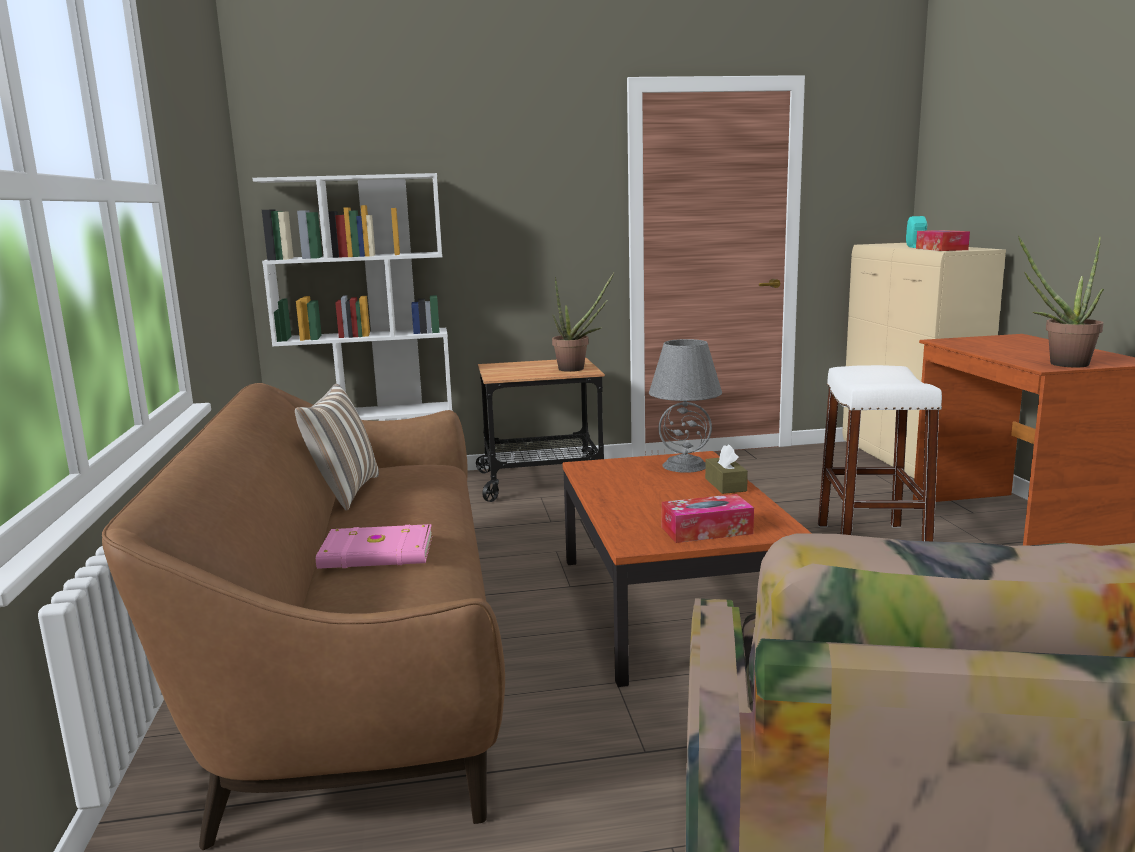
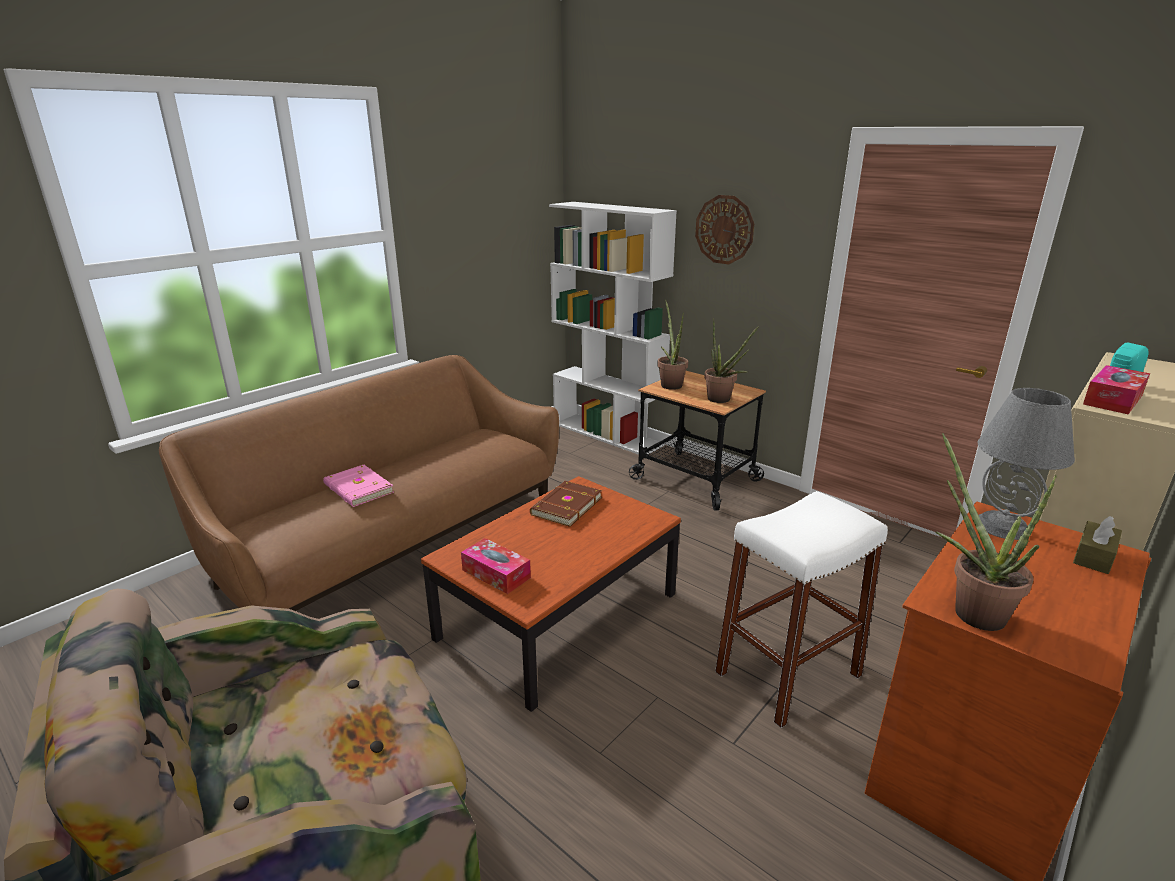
camera: 50 degrees right, 10 degrees up
(344, 492) = (442, 441): pillow -> none
(500, 372) = (670, 384): none -> potted plant
(502, 191) = (724, 229): none -> wall clock
(617, 479) = (565, 506): none -> brown book
(684, 465) = (626, 519): grey table lamp -> grey table lamp (1001, 526)
(725, 485) = (601, 549): brown tissue box -> brown tissue box (1093, 556)

